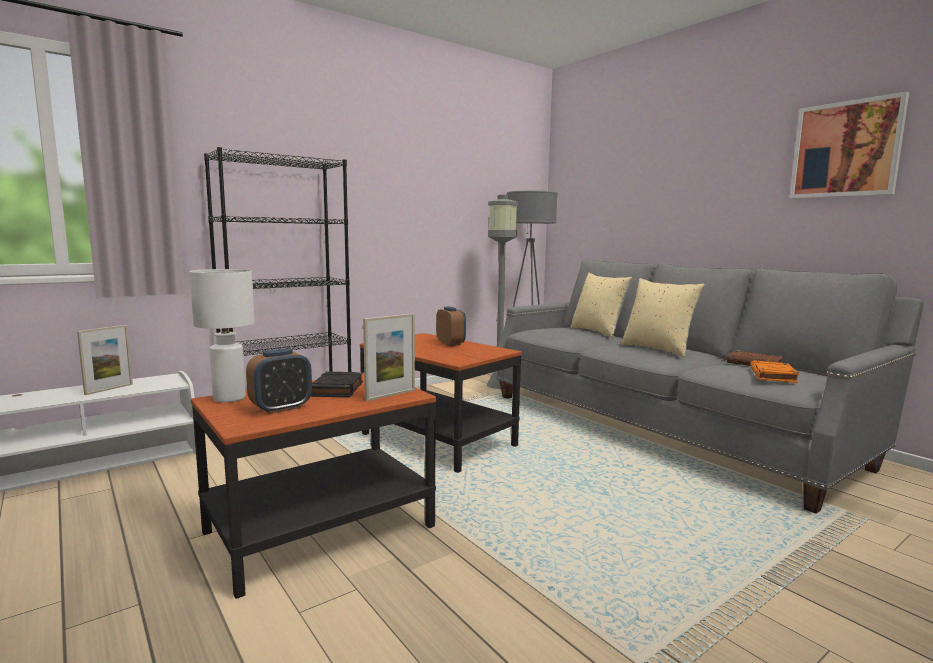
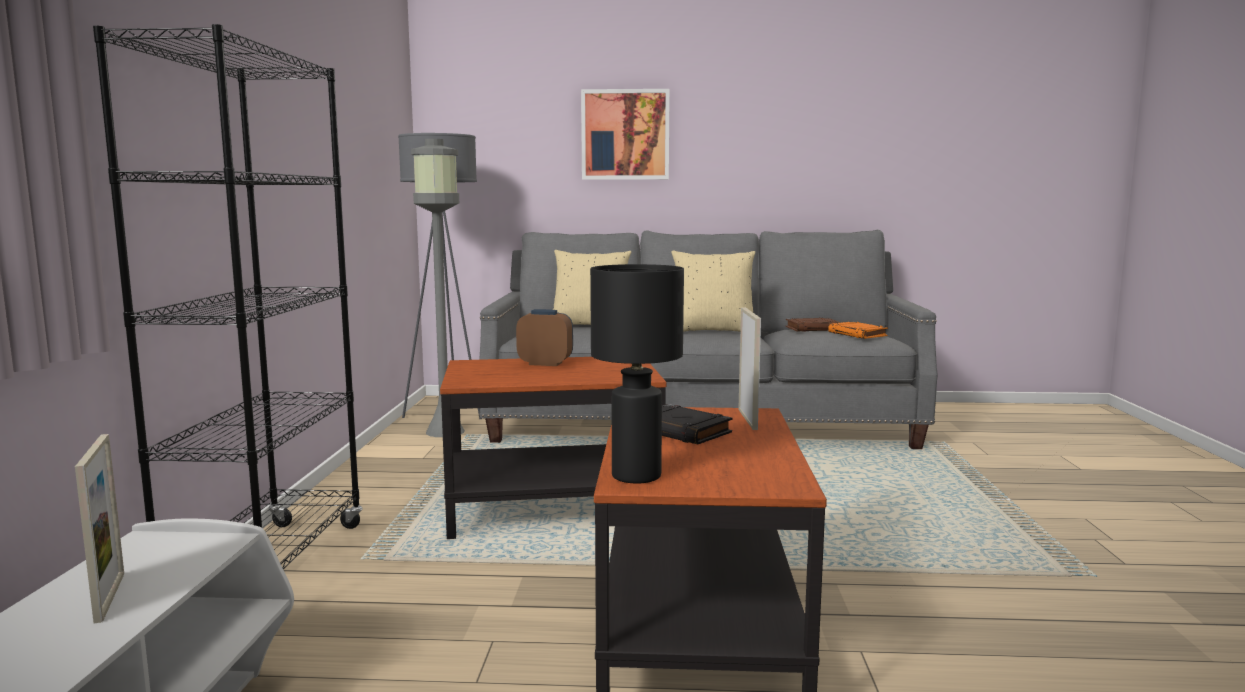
camera: 50 degrees left, 0 degrees up
(230, 398) = (636, 475): white table lamp -> black table lamp
(281, 408) = (731, 461): alarm clock -> none
(846, 149) = (812, 112): picture -> picture (625, 135)

